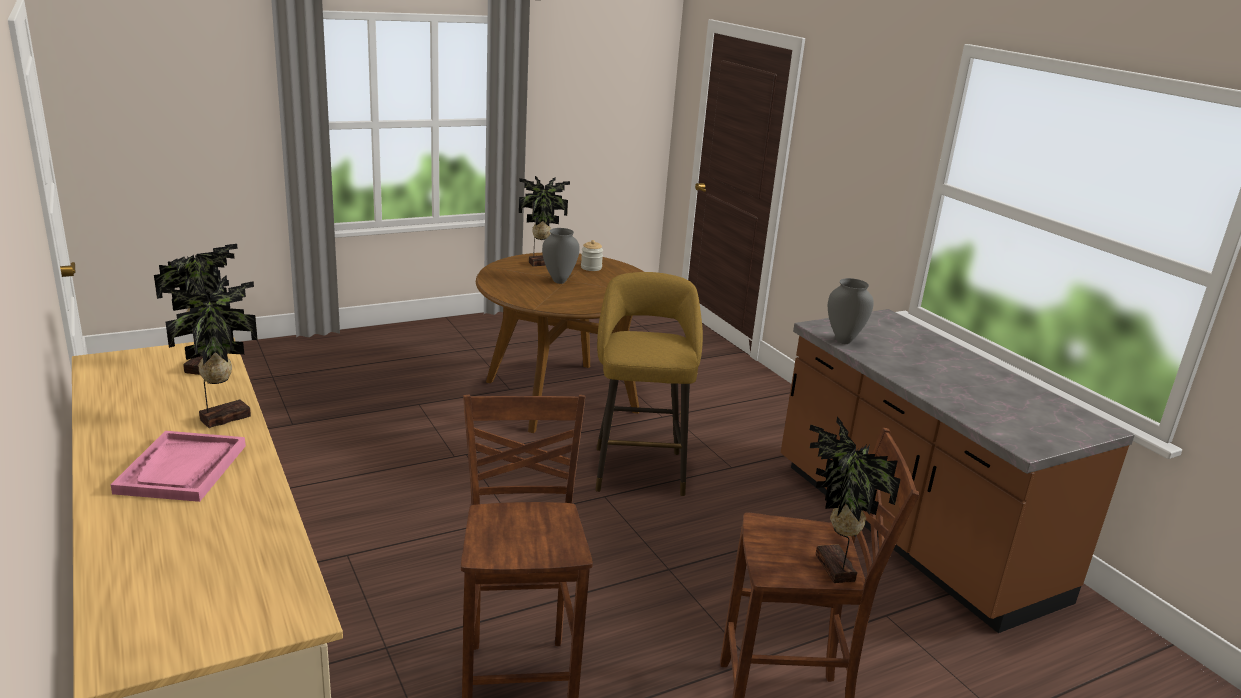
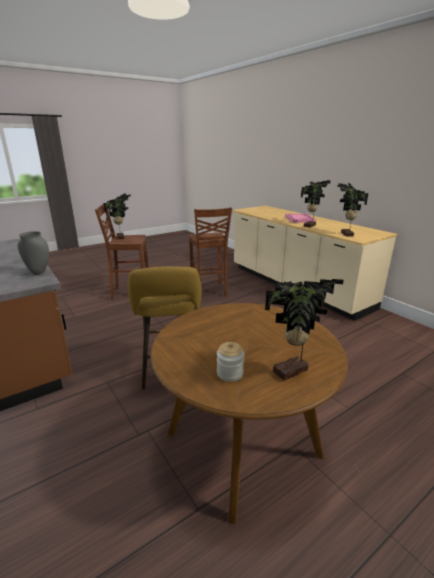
camera: 175 degrees right, 0 degrees up
(559, 281) = (254, 341): grey vase -> none

